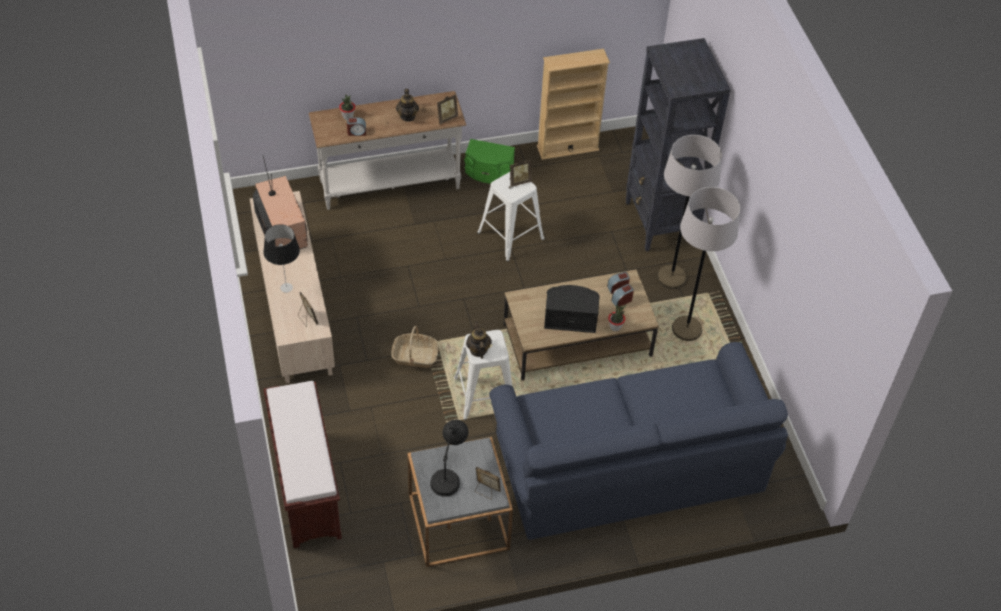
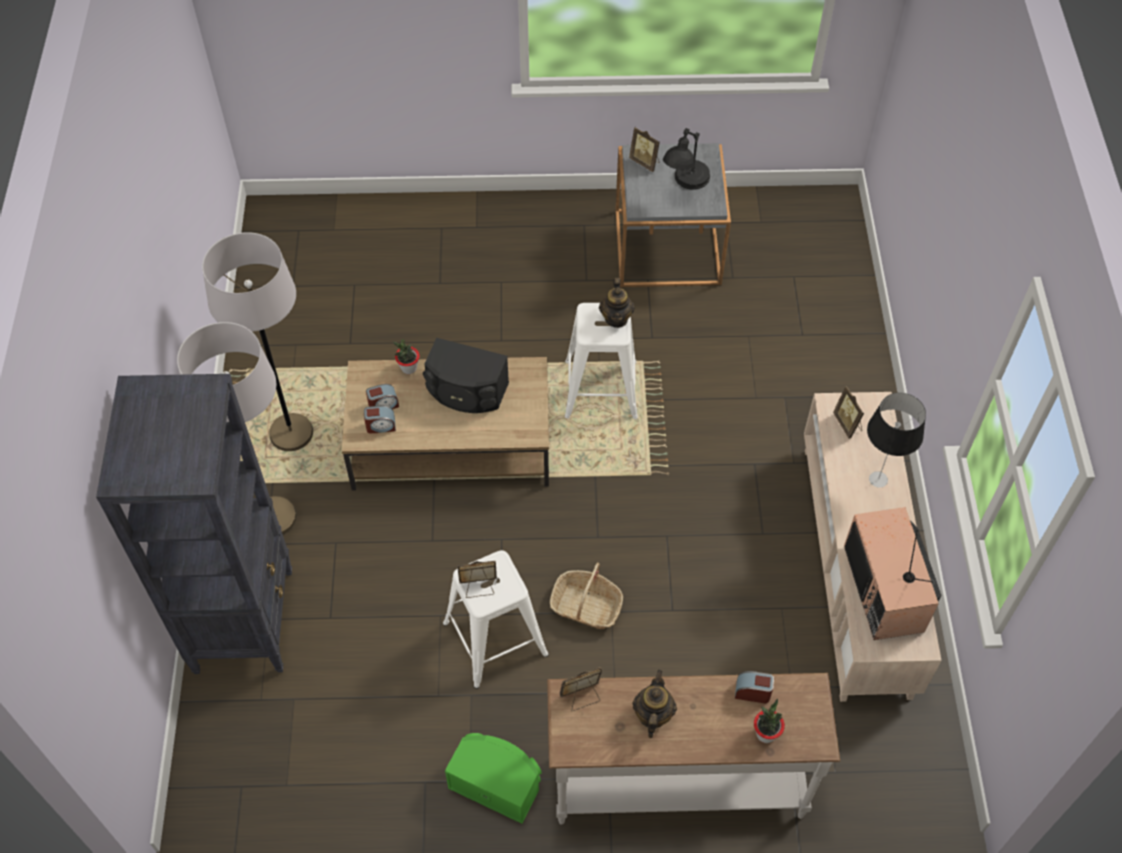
camera: 165 degrees left, 5 degrees up
(306, 487) = (846, 313): brown bench -> none
(415, 356) = (685, 458): basket -> basket (586, 606)
(567, 148) = (336, 815): beige bookcase -> none
(627, 466) = (448, 273): blue sofa -> none

